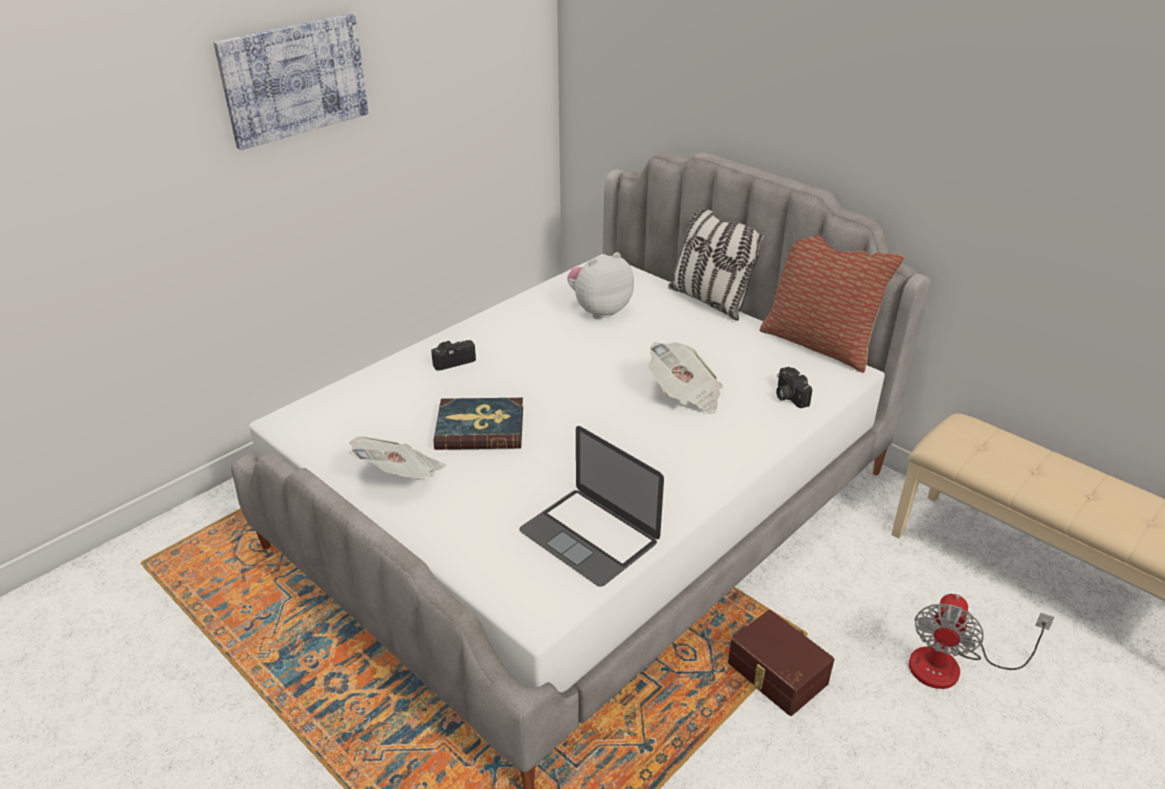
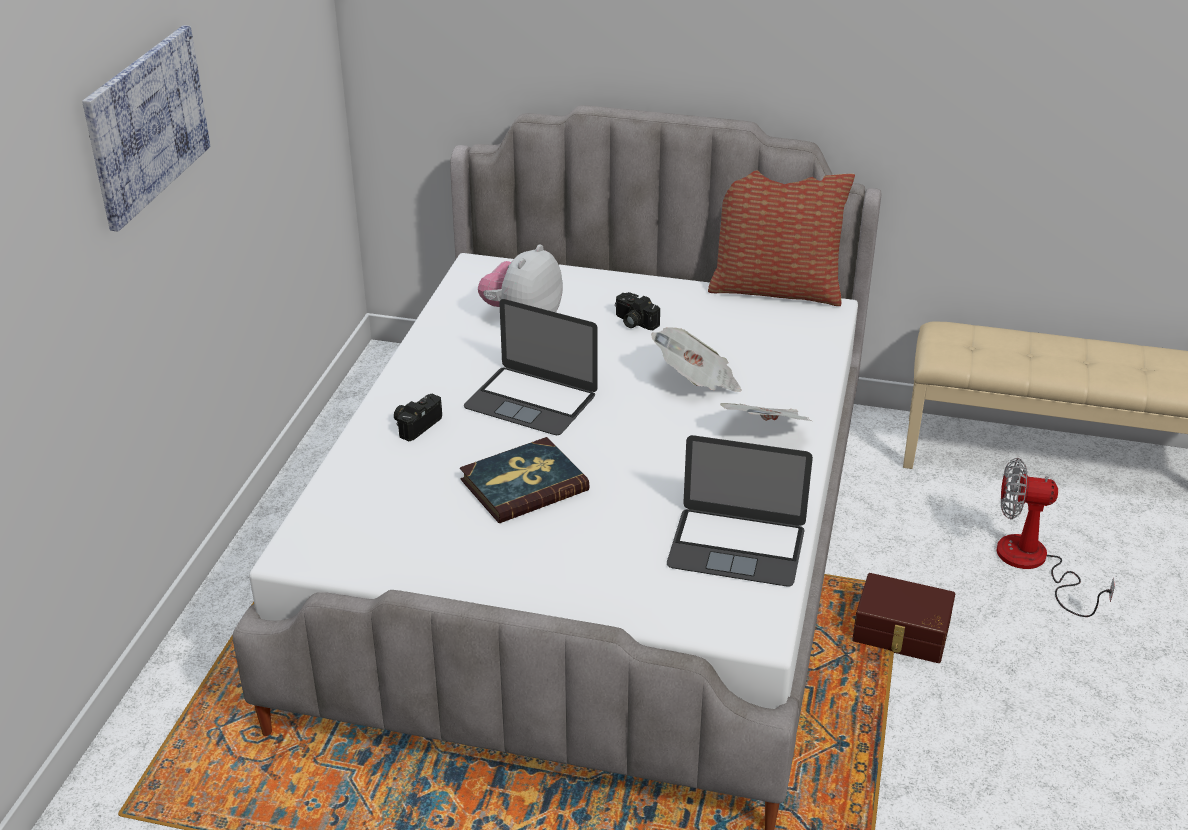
camera: 30 degrees left, 0 degrees up
(401, 476) = (491, 562): newspaper -> newspaper (767, 432)
(546, 369) = (531, 401): none -> laptop
(709, 301) = (629, 275): pillow -> none
(788, 396) = (793, 351): camera -> camera (633, 322)
(951, 665) = (1033, 564): fan -> fan turned 105 degrees clockwise

